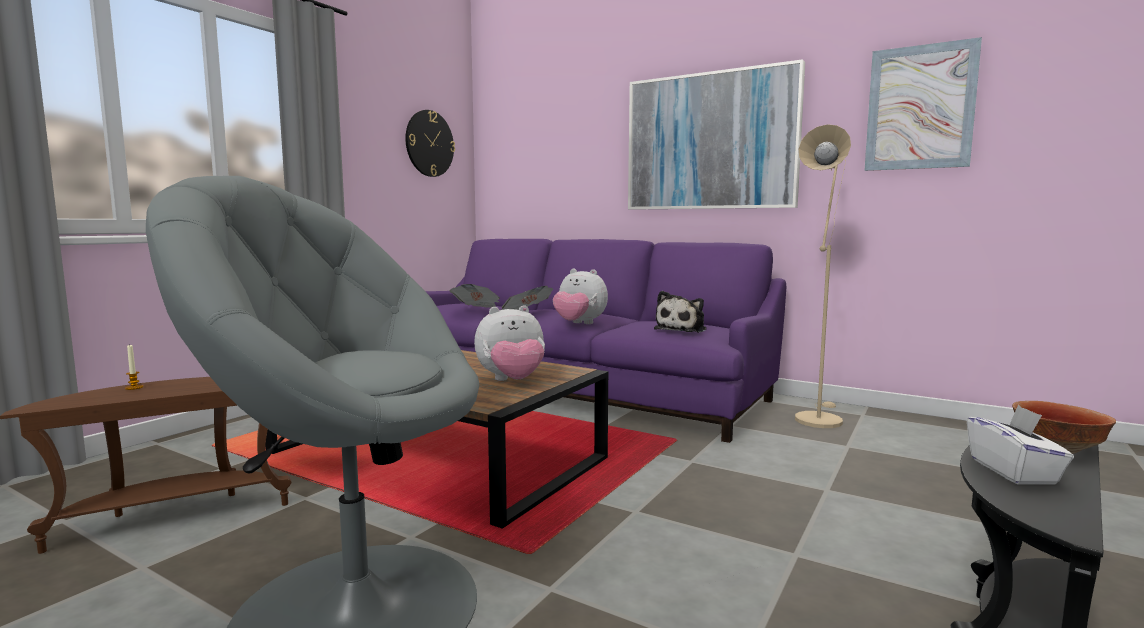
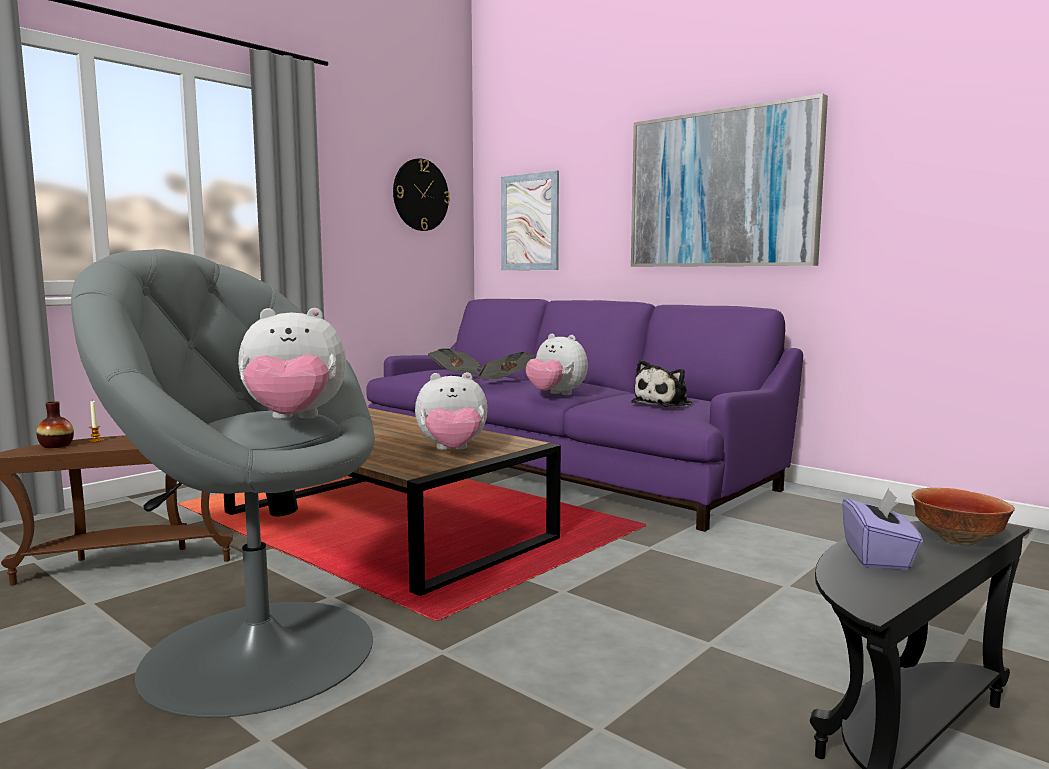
camera: 10 degrees right, 0 degrees up
(89, 395) = (56, 445): none -> vase
(400, 360) = (293, 420): none -> plush toy
(818, 418) = (826, 511): beige floor lamp -> none
(920, 107) = (959, 147): picture -> picture (530, 222)
(1013, 472) = (878, 557): white tissue box -> purple tissue box

